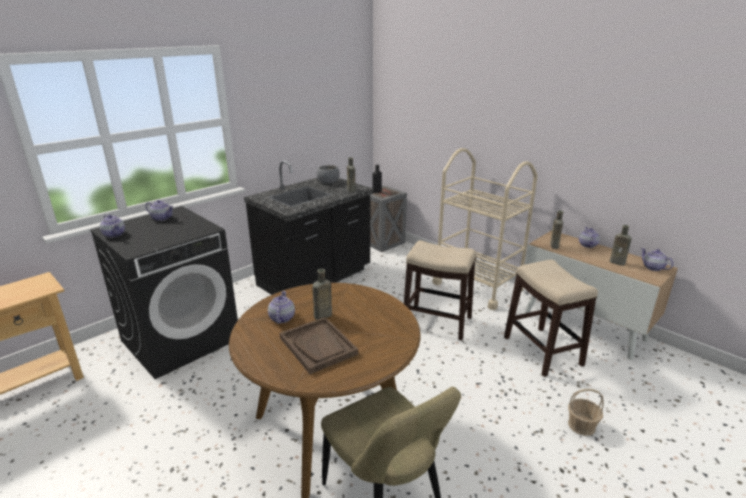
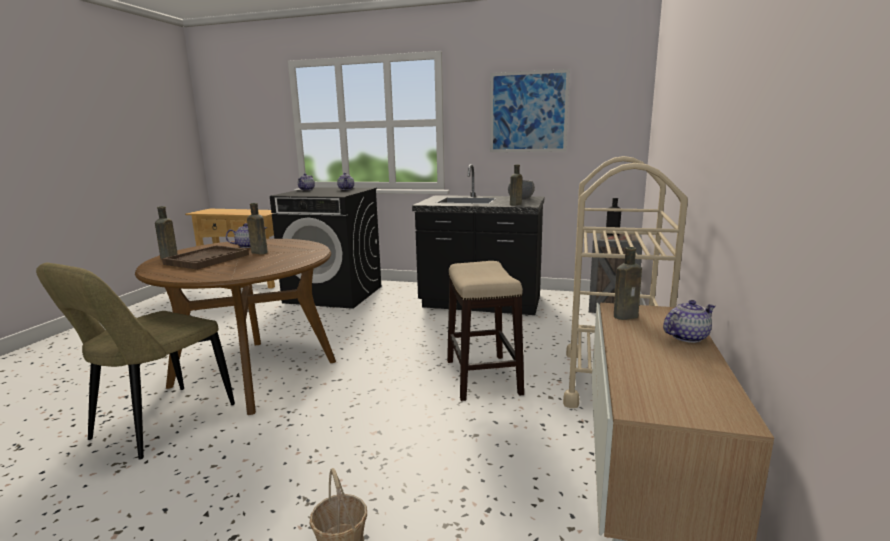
camera: 60 degrees right, 10 degrees down
(300, 103) = (528, 112): none -> picture
(543, 351) = (506, 471): stool -> none
(618, 263) = (657, 368): brown bottle -> brown bottle (168, 257)
(652, 267) = (704, 404): teapot -> none

